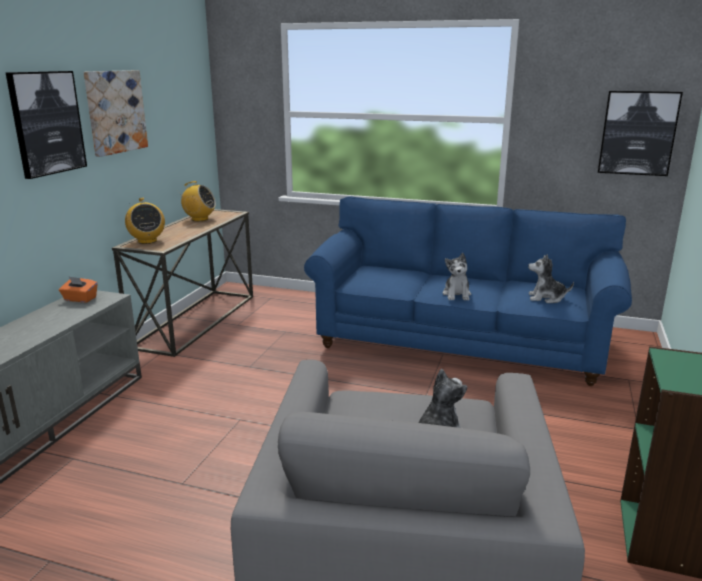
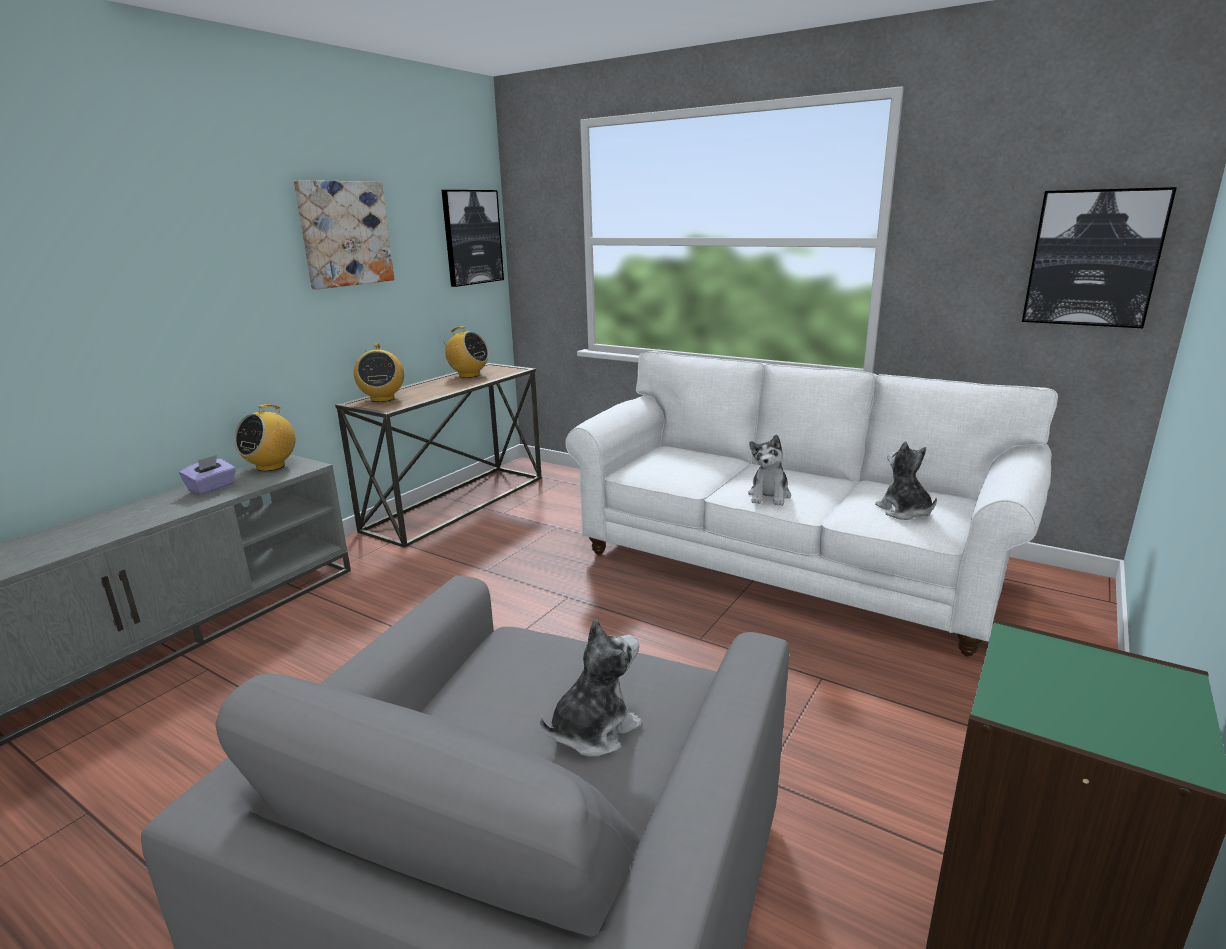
camera: 15 degrees right, 0 degrees up
(46, 123) = (234, 243): picture -> picture (472, 237)
(46, 319) = (212, 488): none -> purple tissue box
(80, 299) = (271, 466): orange tissue box -> radio
(460, 342) = (786, 564): blue sofa -> white sofa
(546, 298) = (904, 512): plush toy -> plush toy turned 45 degrees clockwise

